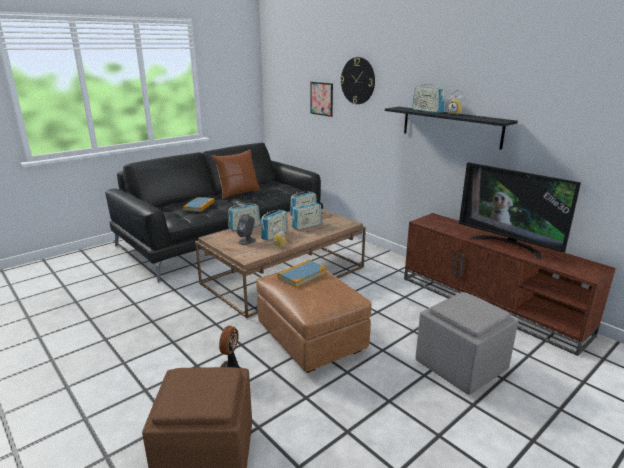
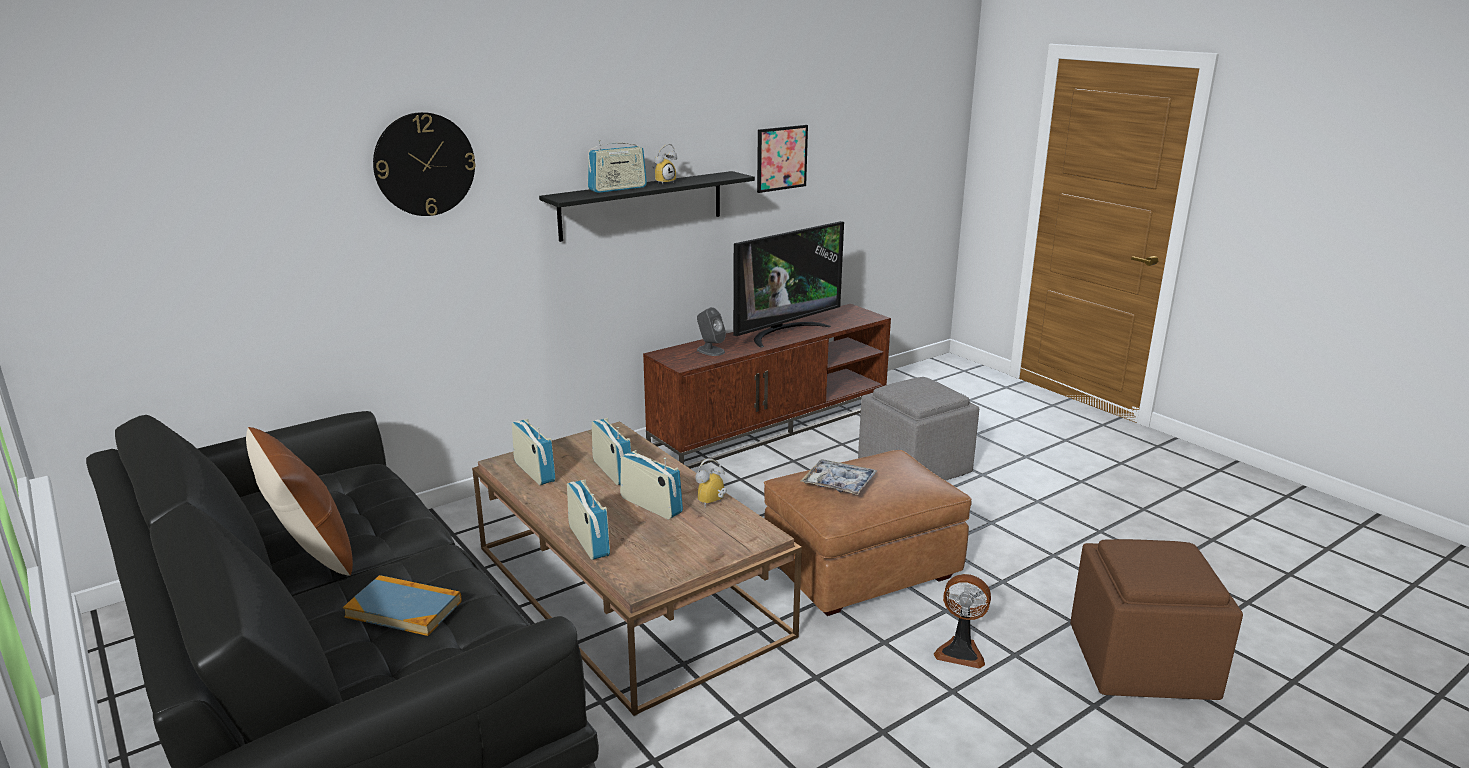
camera: 85 degrees left, 0 degrees up
(247, 241) = (675, 536): grey speaker -> grey speaker (710, 351)
(302, 275) = (838, 484): book -> tray
(321, 99) = (305, 229): picture -> picture (781, 158)

